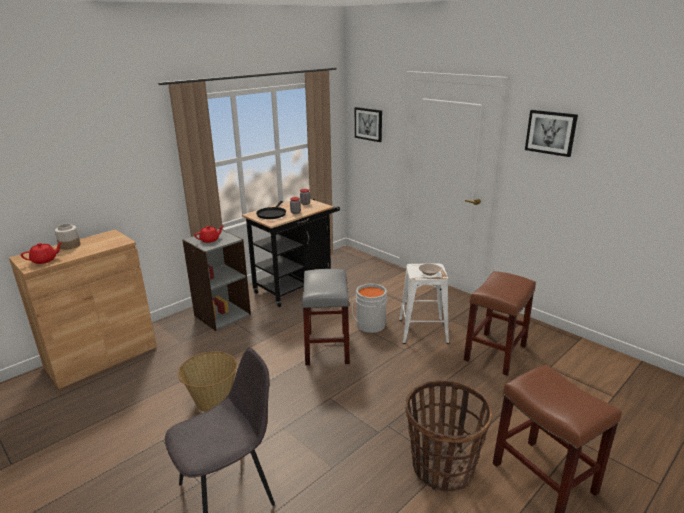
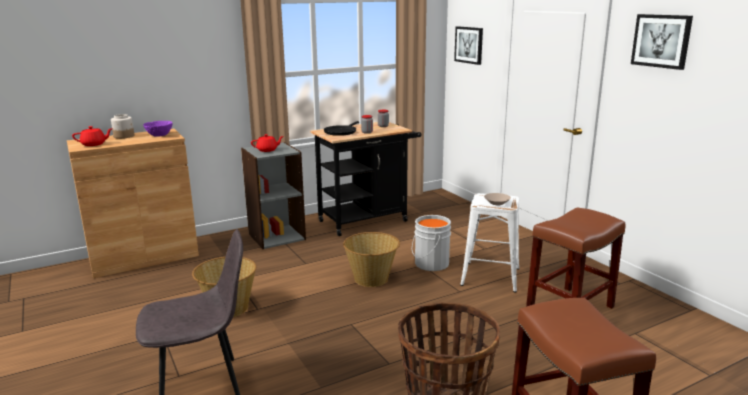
camera: 15 degrees right, 5 degrees down
(107, 241) = (159, 135): none -> purple bowl
(327, 348) = (372, 279): grey stool -> basket

